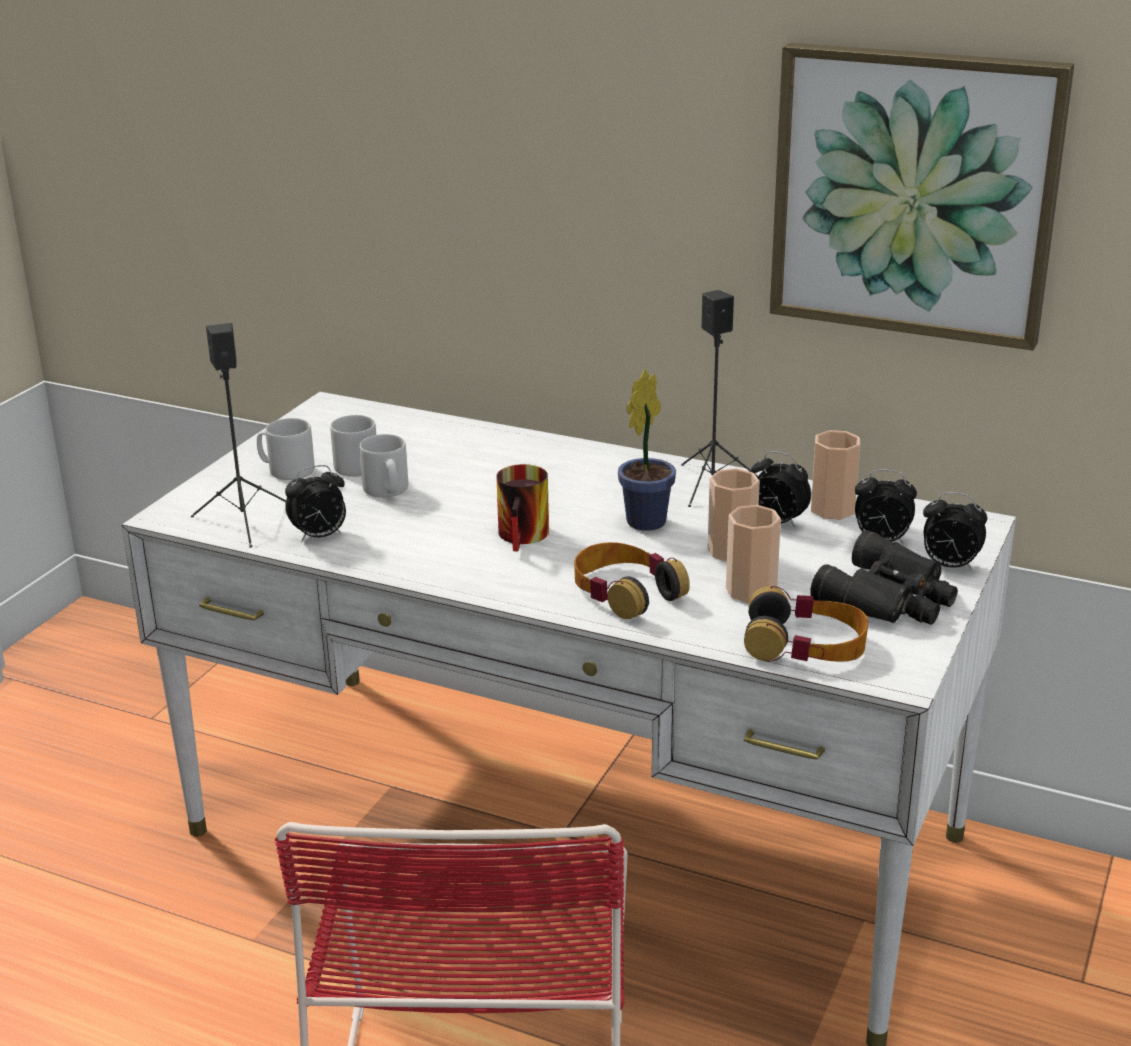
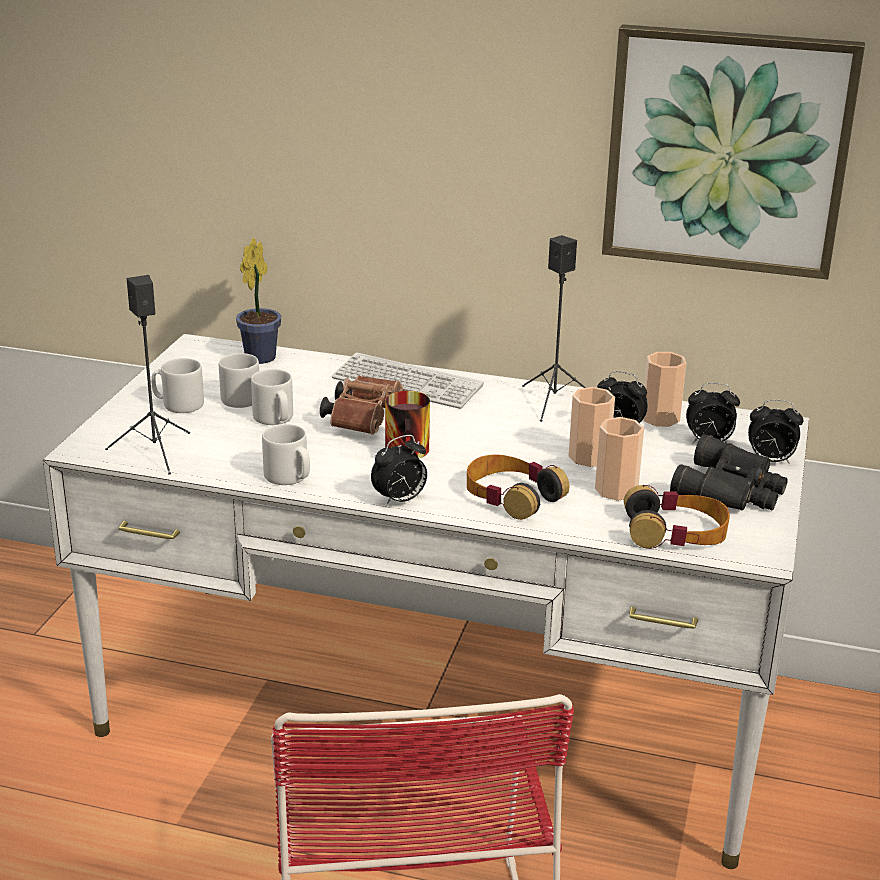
camera: 10 degrees left, 0 degrees up
(319, 537) = (228, 462): alarm clock -> alarm clock (400, 500)
(380, 557) = (289, 477): none -> grey mug
(486, 495) = (364, 419): none -> brown binoculars
(549, 457) = (407, 383): none -> keyboard
(649, 519) = (511, 434): potted plant -> potted plant (262, 356)

